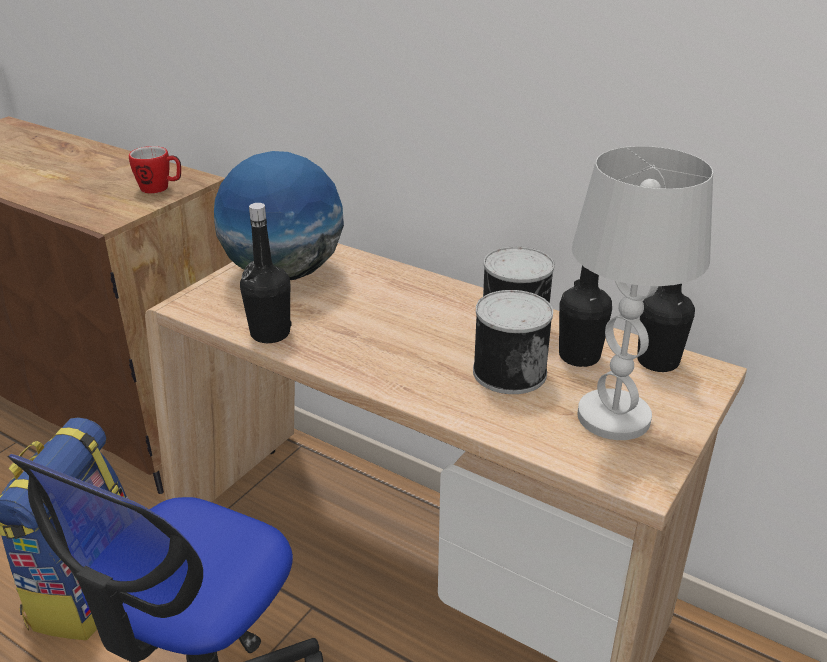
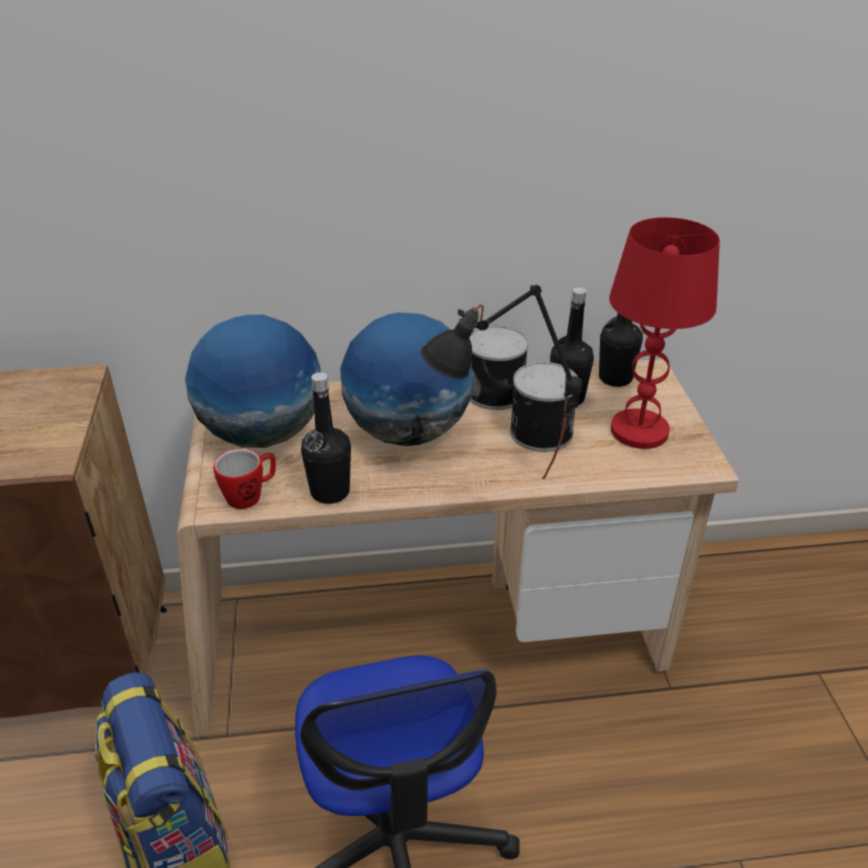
camera: 40 degrees left, 5 degrees up
(160, 188) = (55, 402): mug -> mug (250, 495)
(392, 319) = (408, 432): none -> globe
(394, 400) = (496, 494): none -> black table lamp
(612, 417) = (638, 431): white table lamp -> red table lamp

